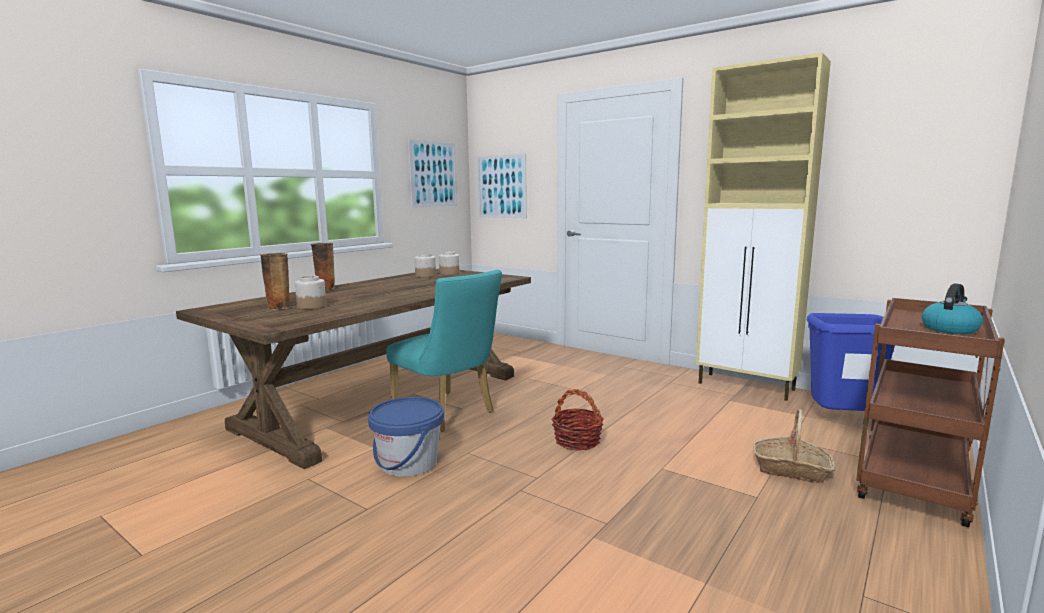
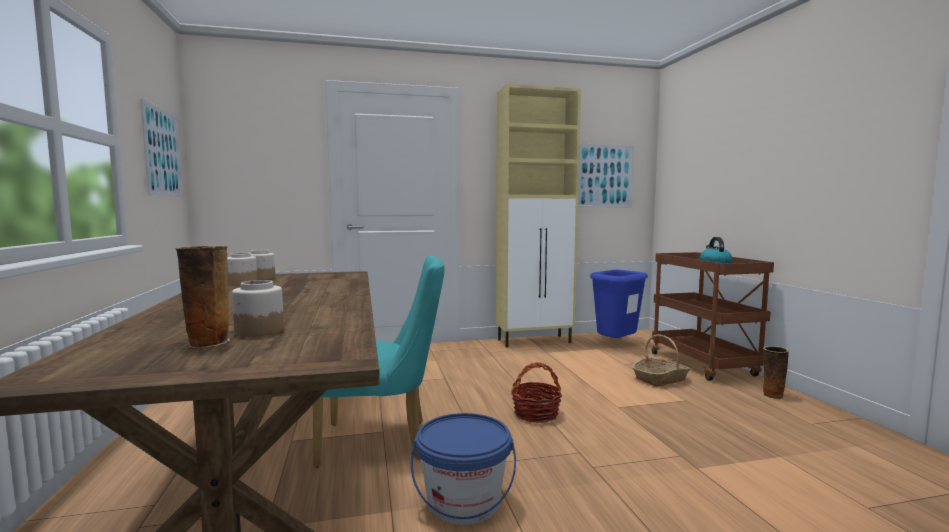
camera: 50 degrees left, 5 degrees down
(325, 288) = (155, 313): vase -> vase (772, 395)
(501, 186) = (245, 175): picture -> picture (604, 176)

